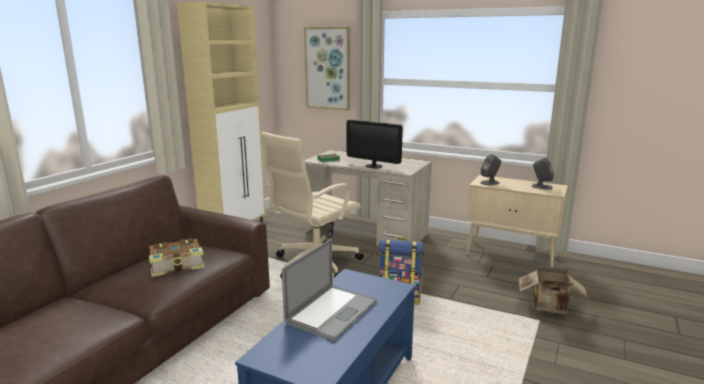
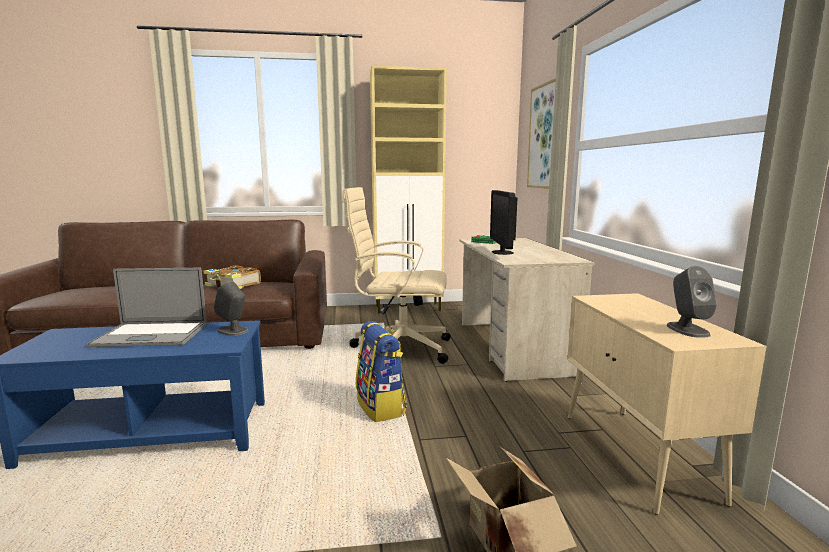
camera: 55 degrees right, 5 degrees down
(490, 183) = (611, 302): grey speaker -> grey speaker (233, 331)

